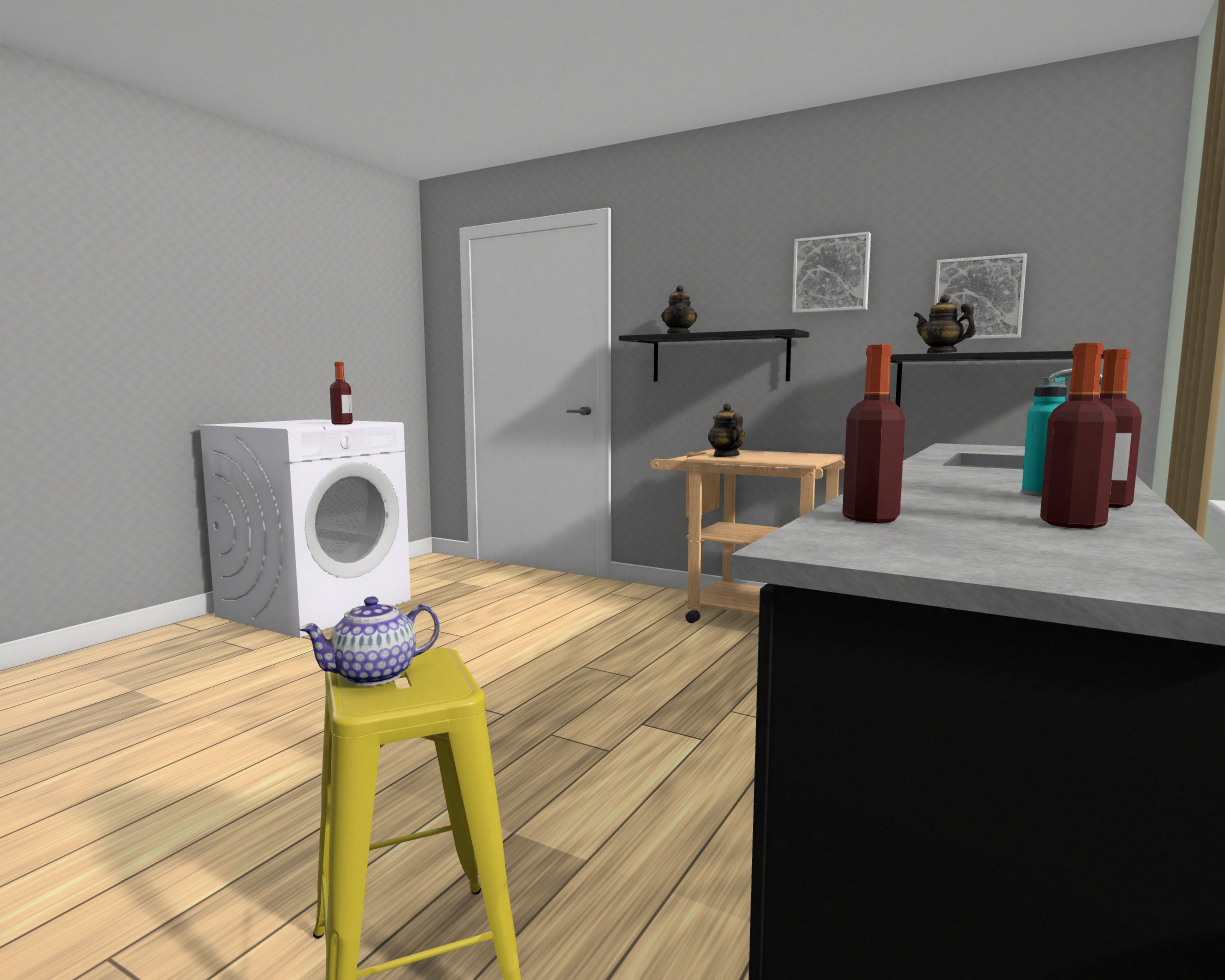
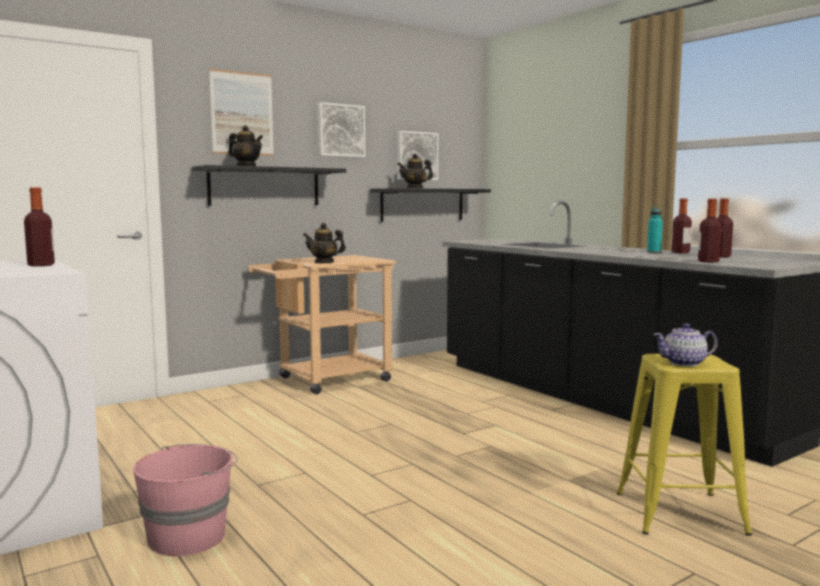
camera: 65 degrees left, 0 degrees up
(286, 666) = (189, 536): none -> pink bucket
(376, 675) = (684, 363): teapot -> teapot turned 90 degrees clockwise
(696, 271) = (242, 113): none -> picture

